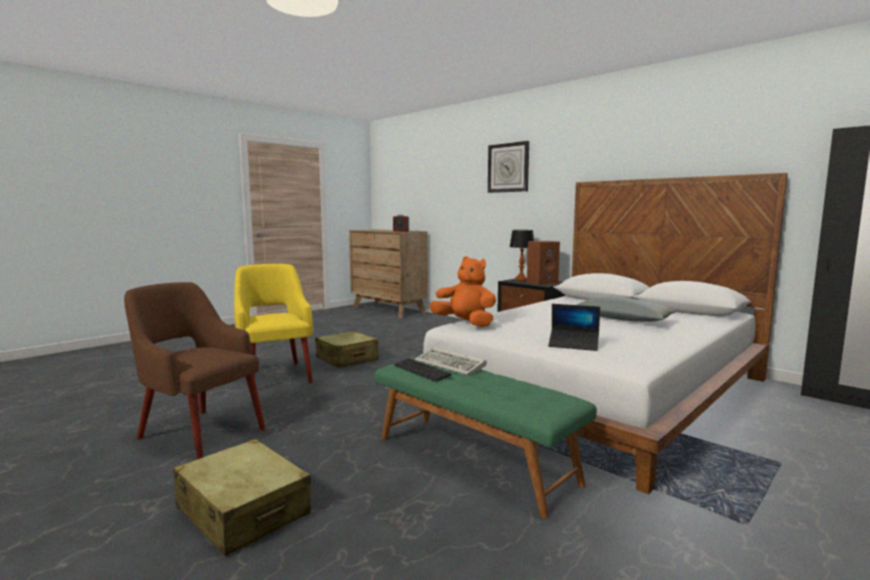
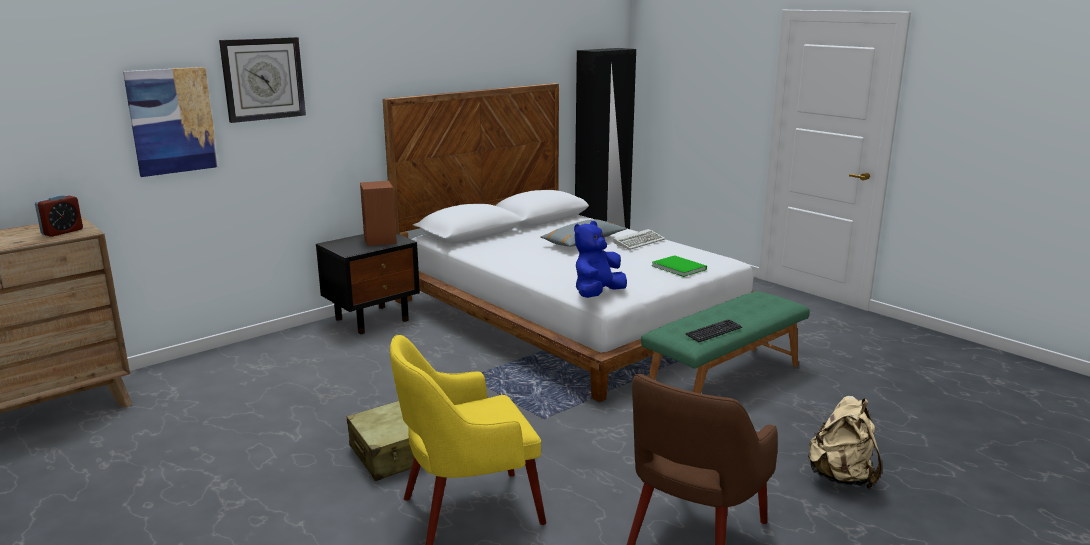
camera: 85 degrees left, 10 degrees up
(243, 511) = (841, 477): beige suitcase -> beige backpack
(451, 364) = (691, 320): keyboard -> keyboard (639, 242)
(465, 189) = (172, 121): none -> picture
(465, 323) = (597, 294): orange plush toy -> blue plush toy
(521, 279) = (342, 246): table lamp -> none
(573, 345) = (678, 267): laptop -> green book

